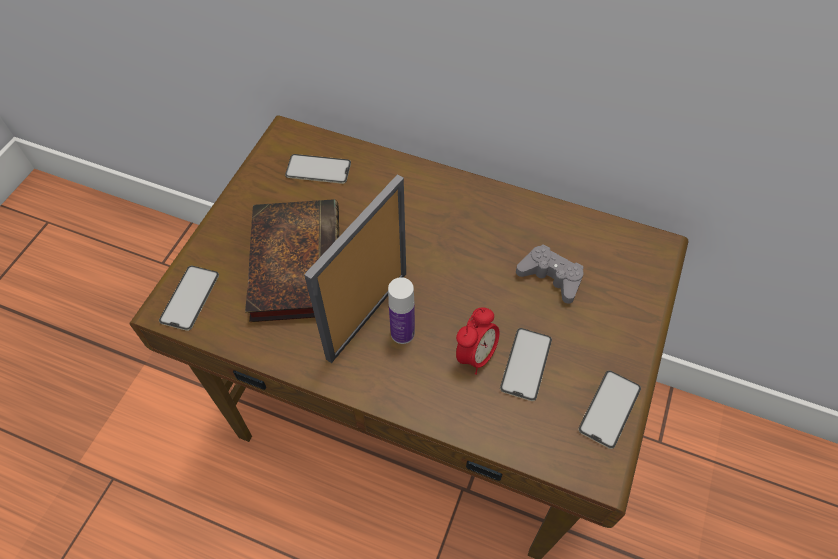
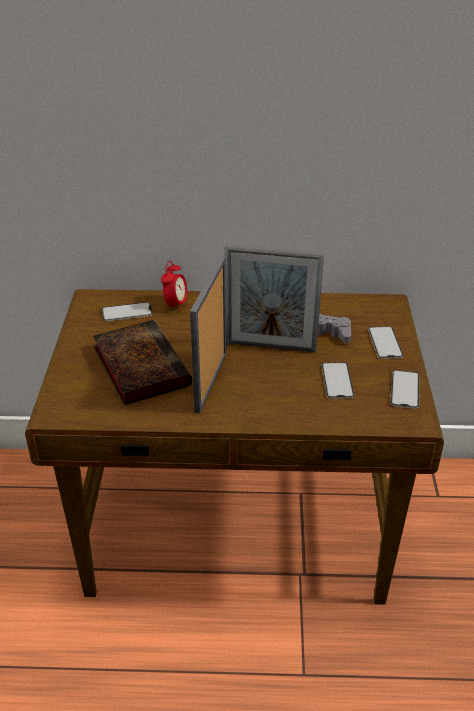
camera: 20 degrees left, 20 degrees down
(190, 298) = (68, 403): phone -> phone (385, 343)
(402, 333) = (242, 385): bottle -> none
(466, 278) = (270, 346): none -> picture frame
(475, 355) = (300, 384): alarm clock -> alarm clock (175, 305)

